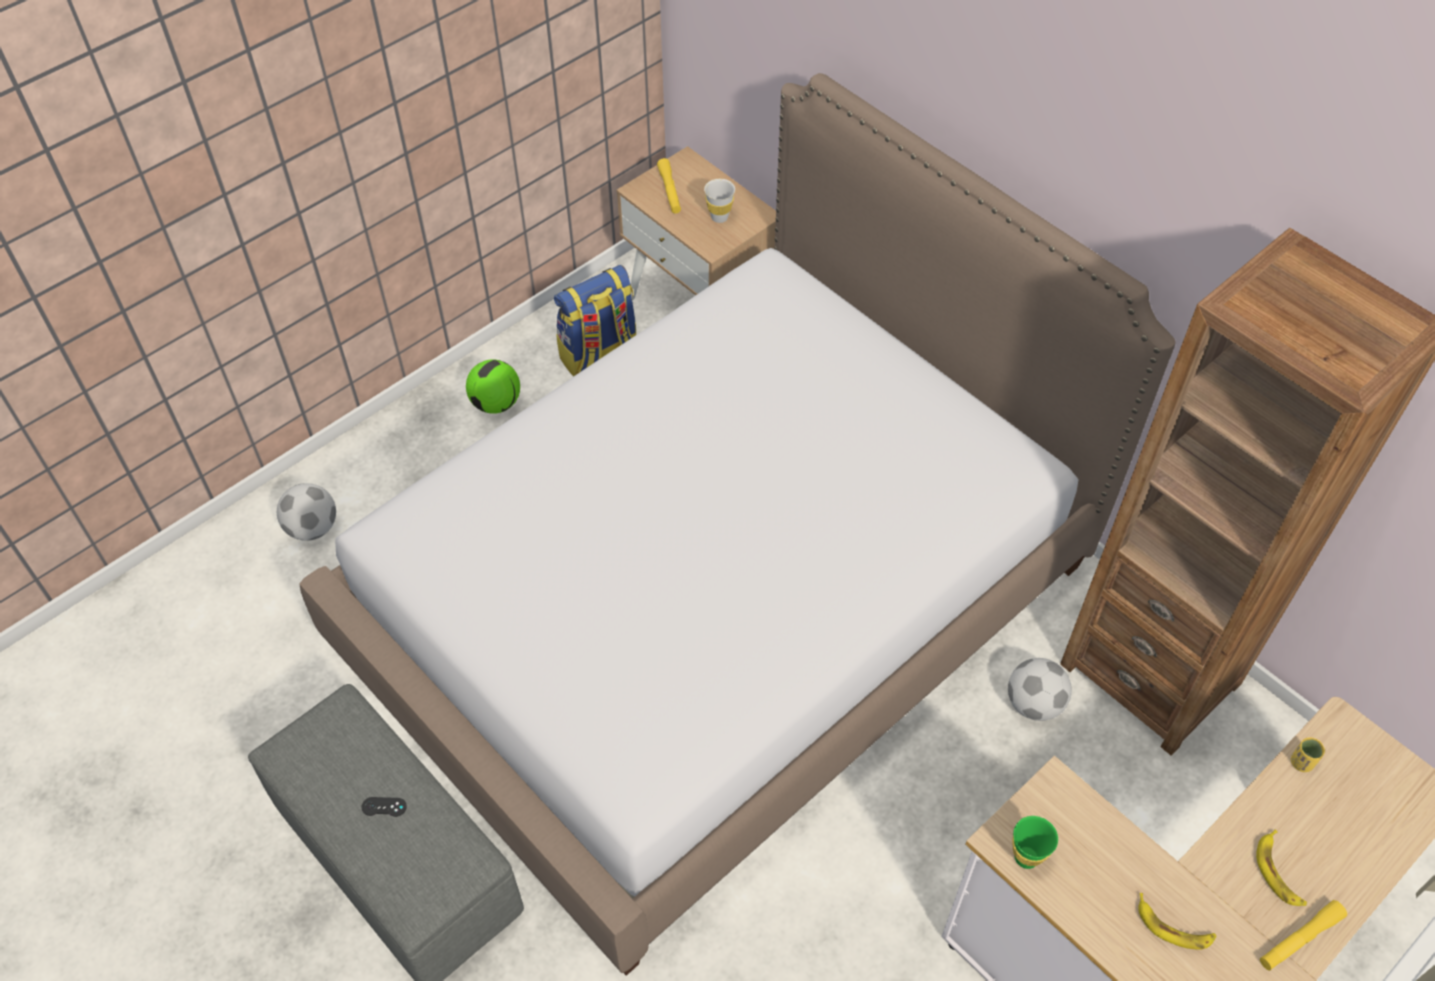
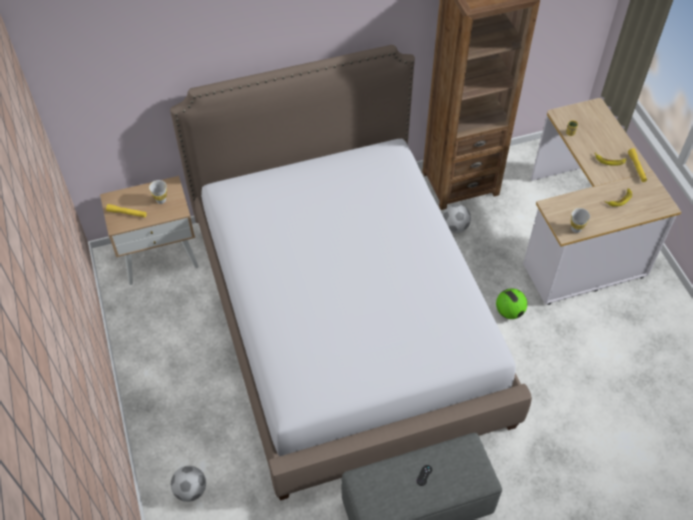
camera: 65 degrees left, 0 degrees up
(496, 403) = (161, 371): football -> football (509, 312)
(599, 358) = (162, 312): backpack -> none
(1026, 857) = (576, 229): green cup -> white cup

